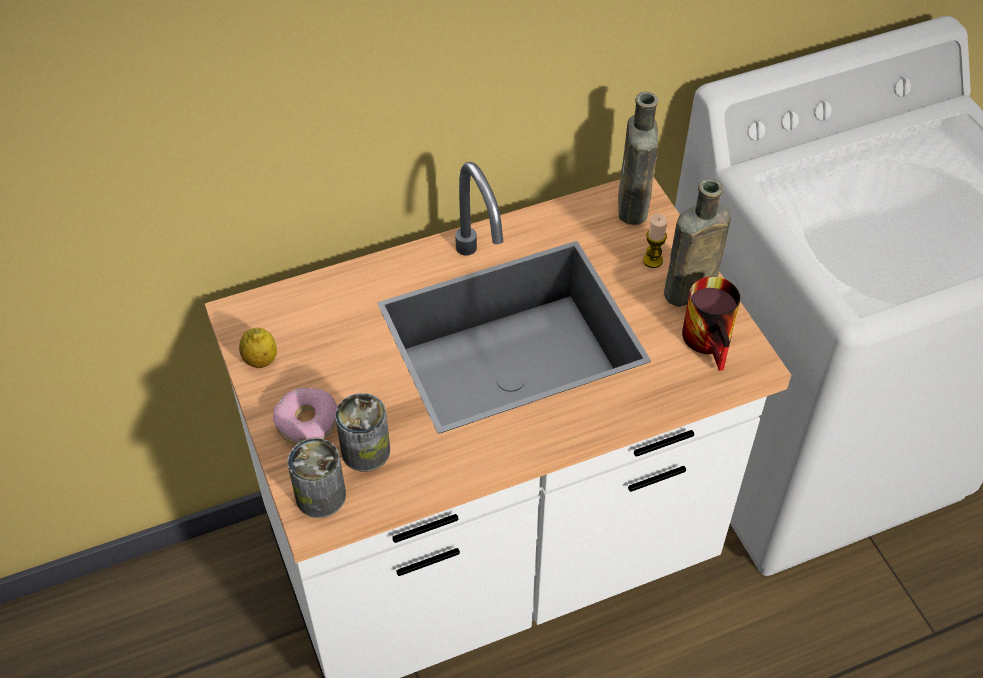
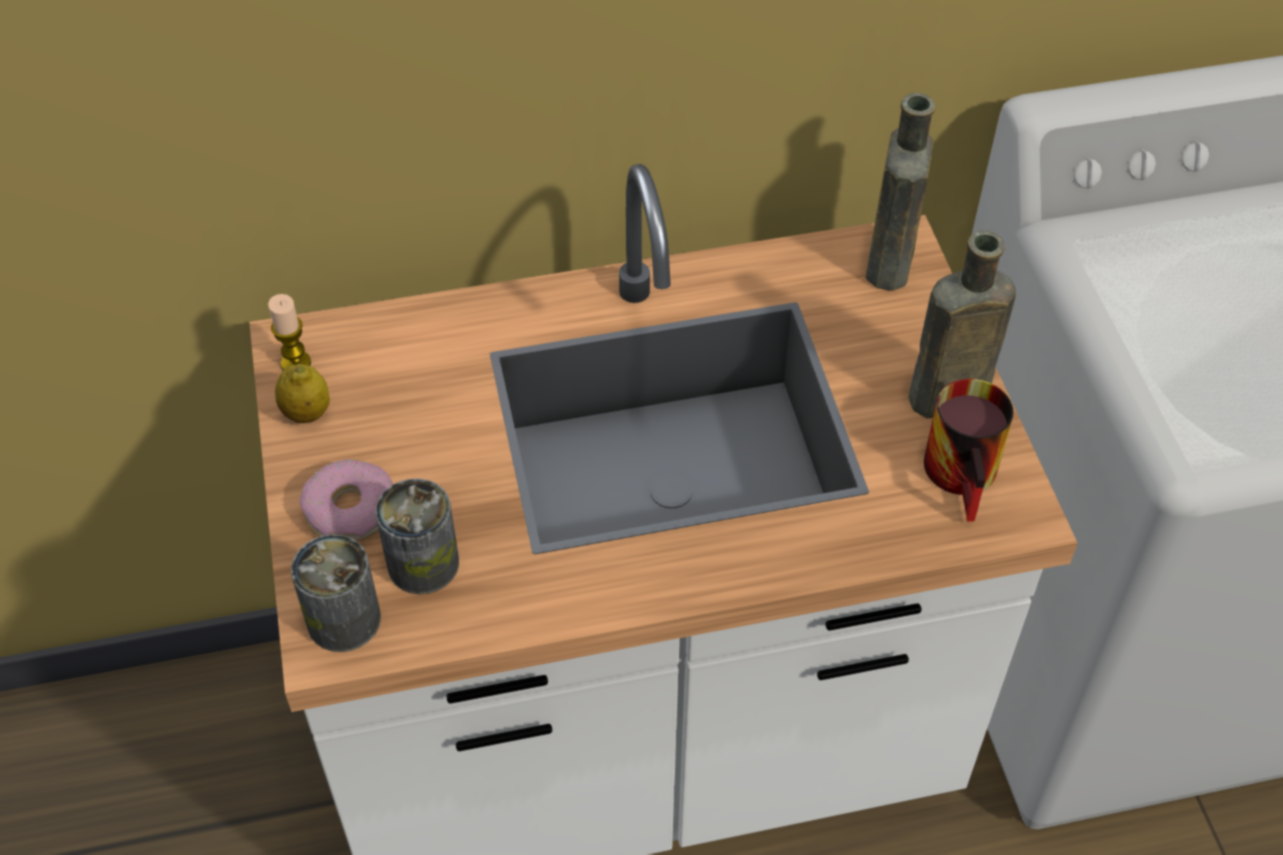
camera: 10 degrees right, 0 degrees up
(652, 260) = (902, 345): candle -> candle (296, 363)

